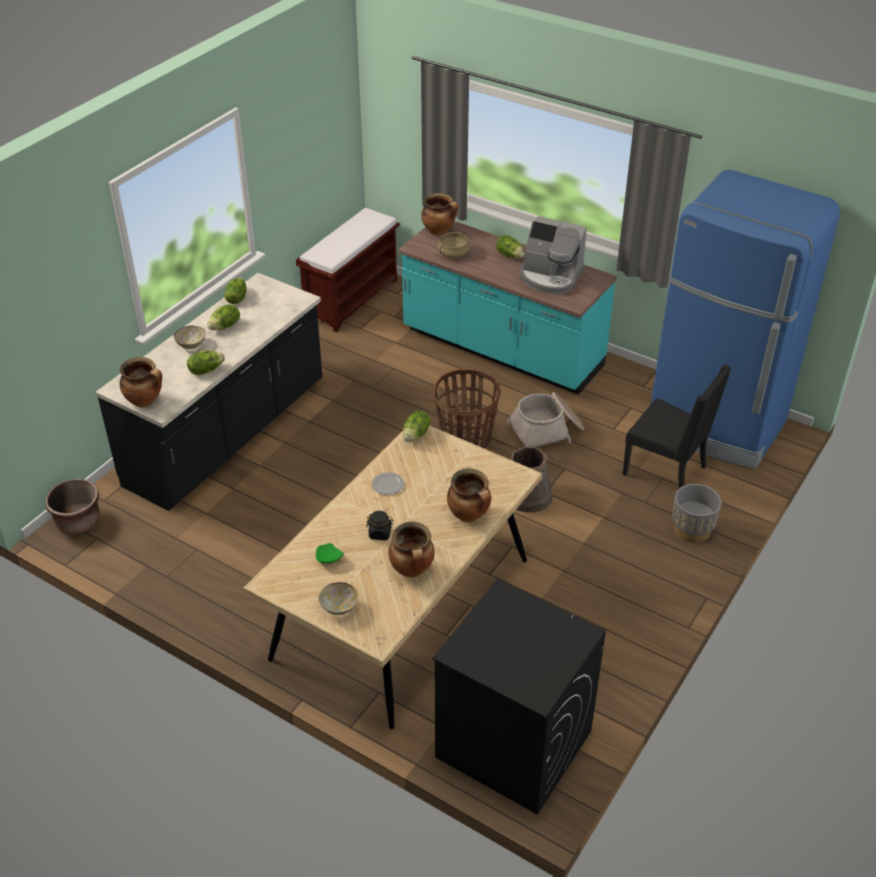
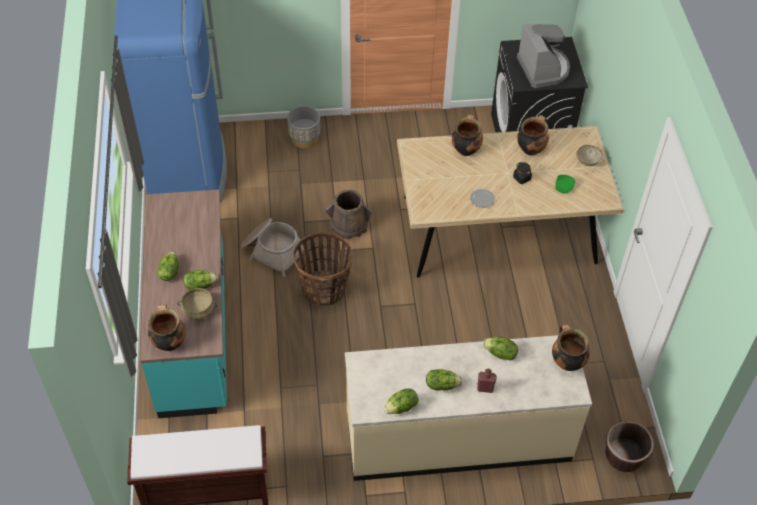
camera: 130 degrees left, 10 degrees up
(191, 345) = (485, 388): bowl -> red bottle
(228, 435) = (457, 437): black counter -> beige counter
(416, 435) = (425, 213): lettuce -> lettuce (200, 285)
(550, 277) = (182, 230): coffee machine -> coffee machine (543, 69)
(667, 470) = (258, 172): black chair -> none

